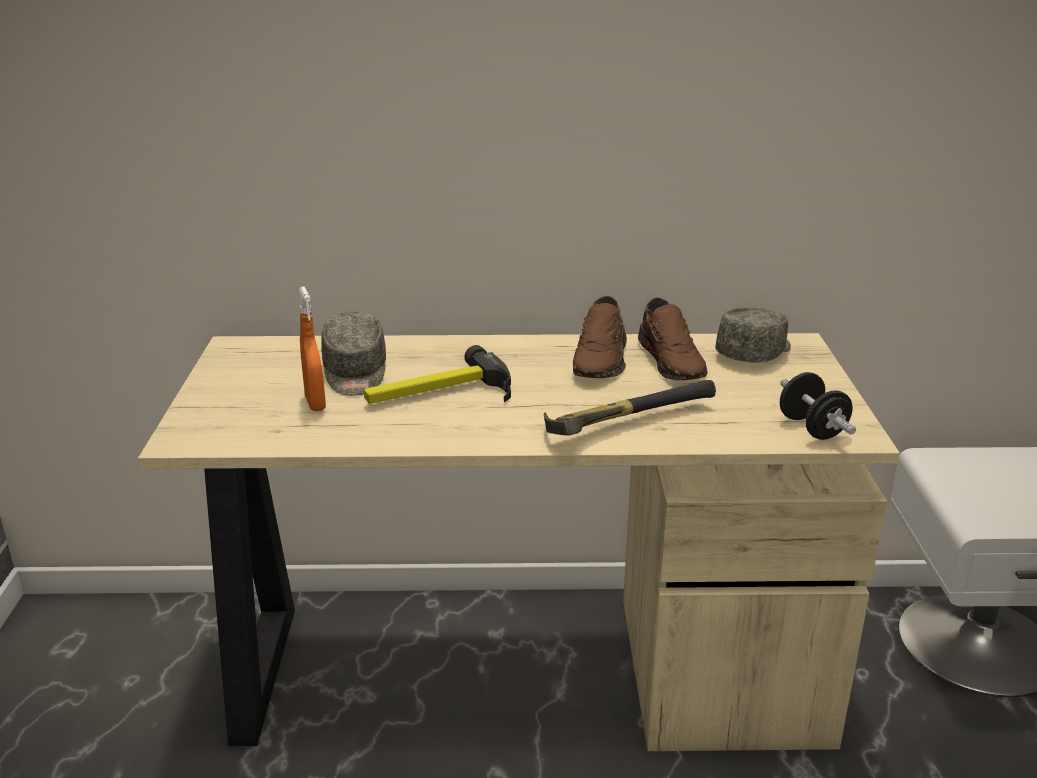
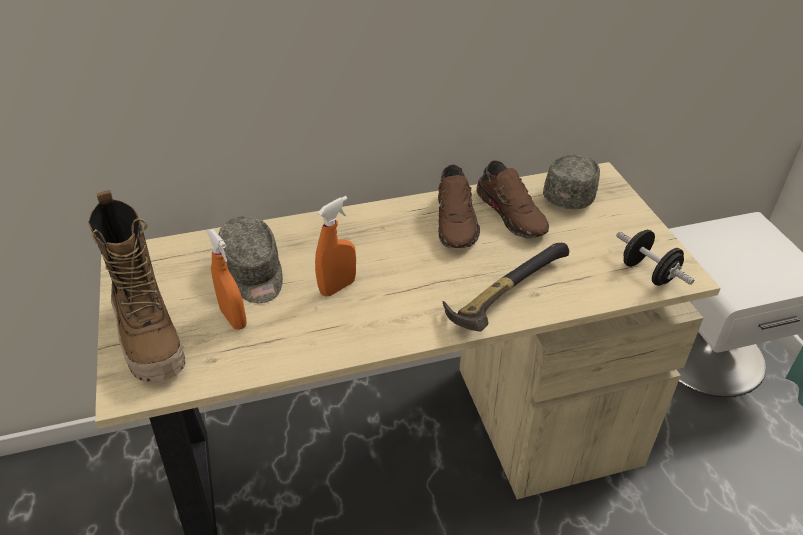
camera: 15 degrees left, 15 degrees up
(224, 407) = (150, 338): none -> boot
(438, 394) = (338, 287): hammer -> orange spray bottle

